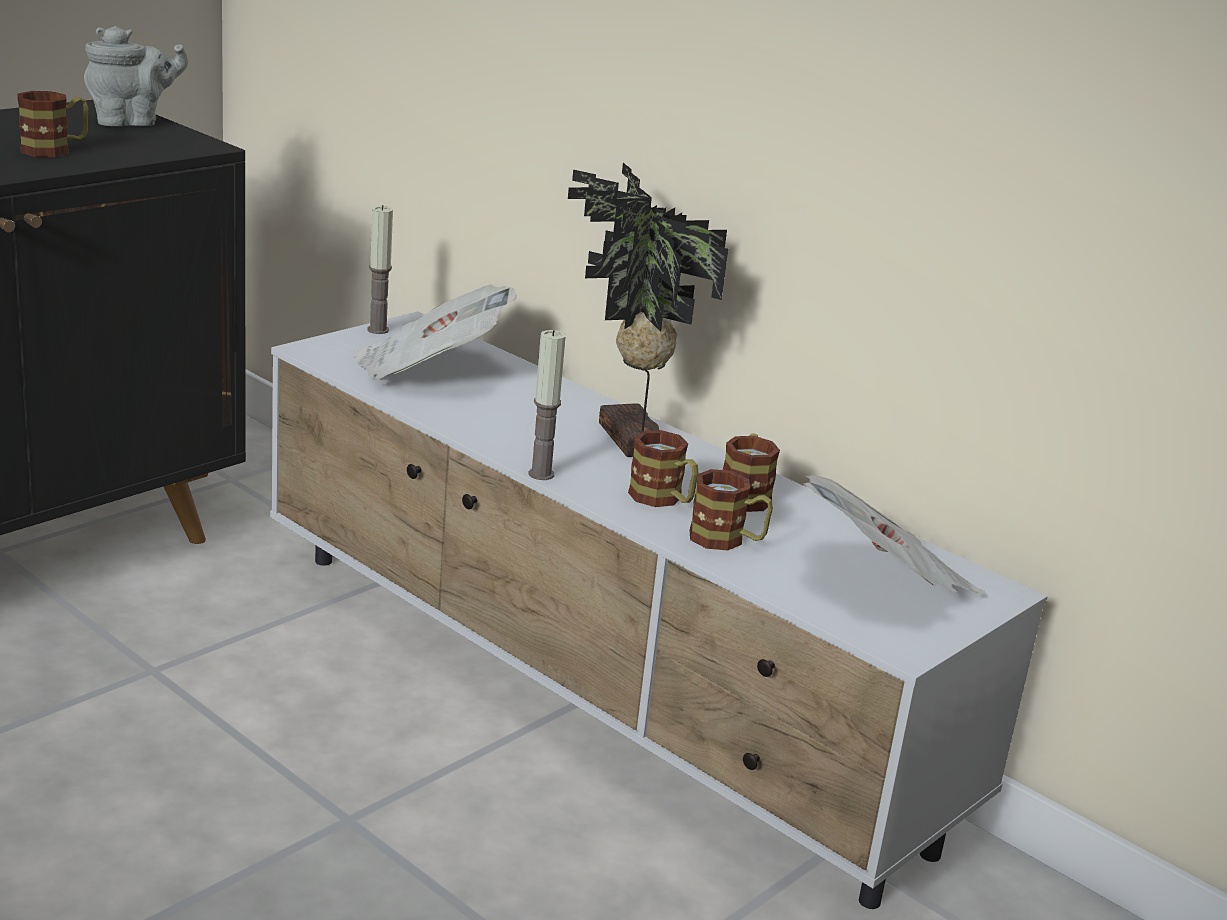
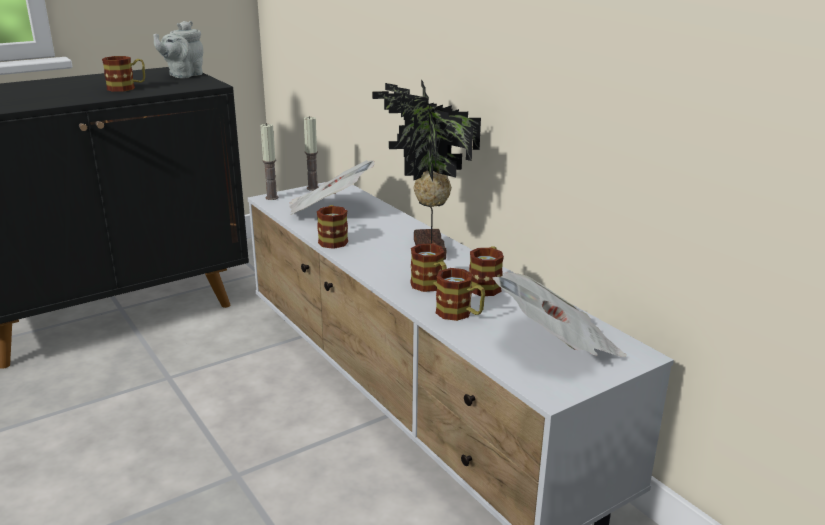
camera: 15 degrees right, 0 degrees up
(132, 122) = (183, 75): grey teapot -> grey teapot turned 135 degrees clockwise
(466, 423) = (333, 239): none -> mug
(541, 474) = (361, 270): candle -> candle (272, 197)

